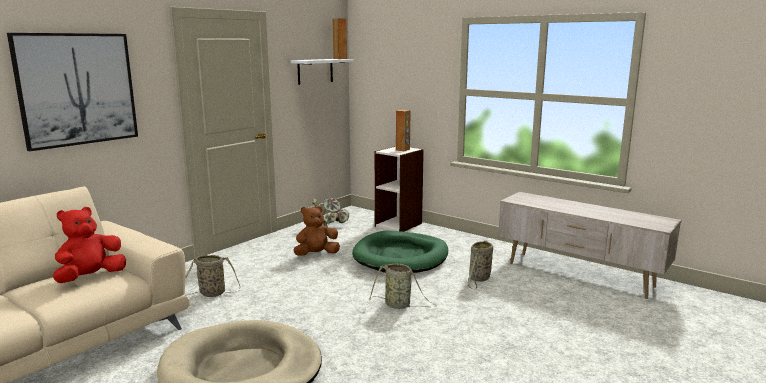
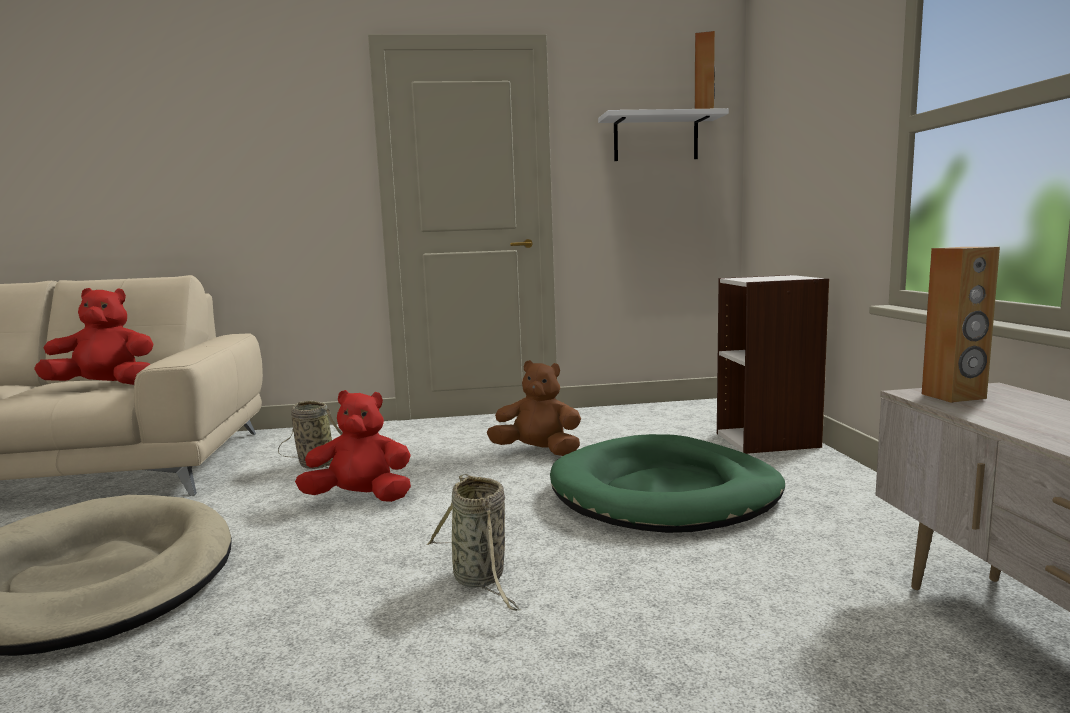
camera: 45 degrees right, 5 degrees down
(77, 89) = (226, 152): picture -> none
(281, 298) = (361, 498): none -> red plush toy
(329, 225) = (645, 417): potted plant -> none
(403, 150) = (779, 278): brown speaker -> brown speaker (954, 396)
(479, 279) = (751, 594): basket -> none

